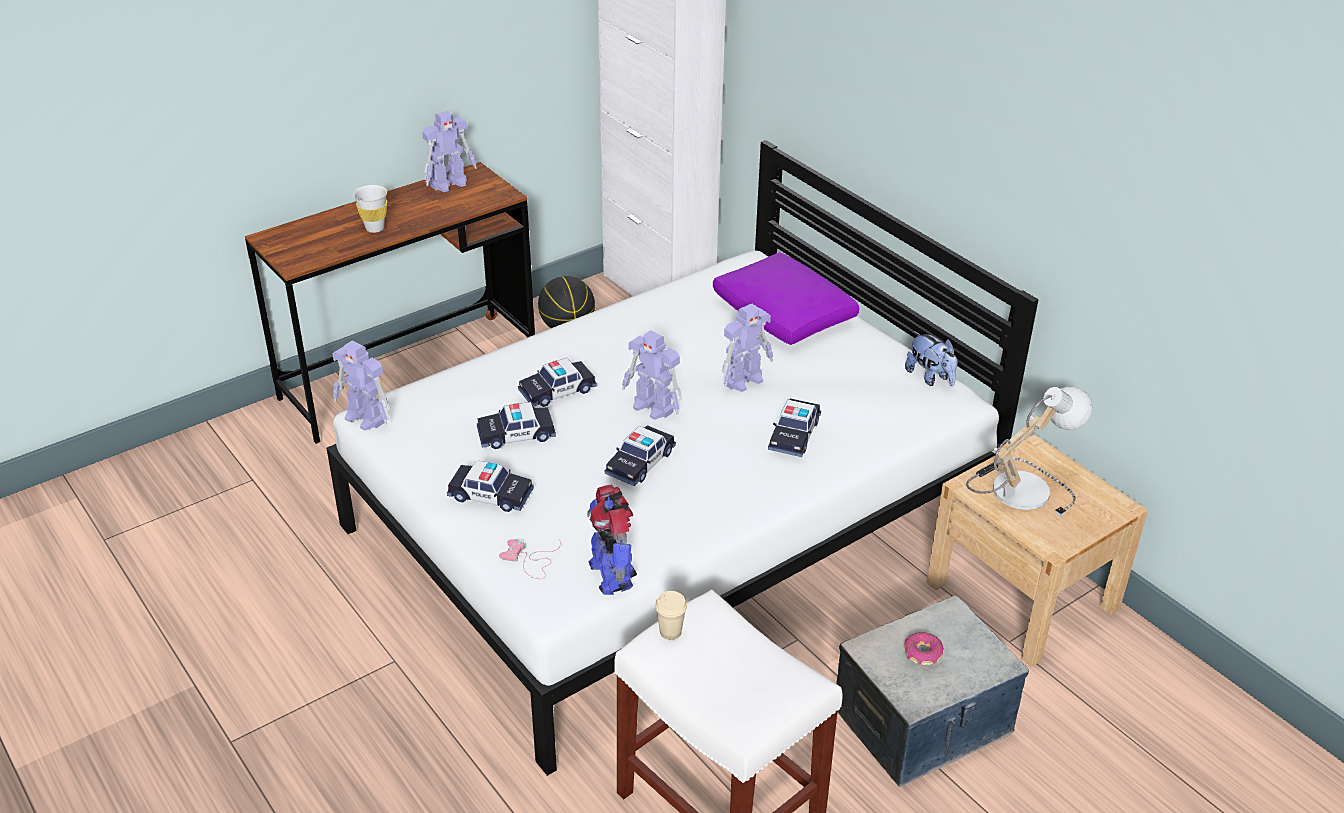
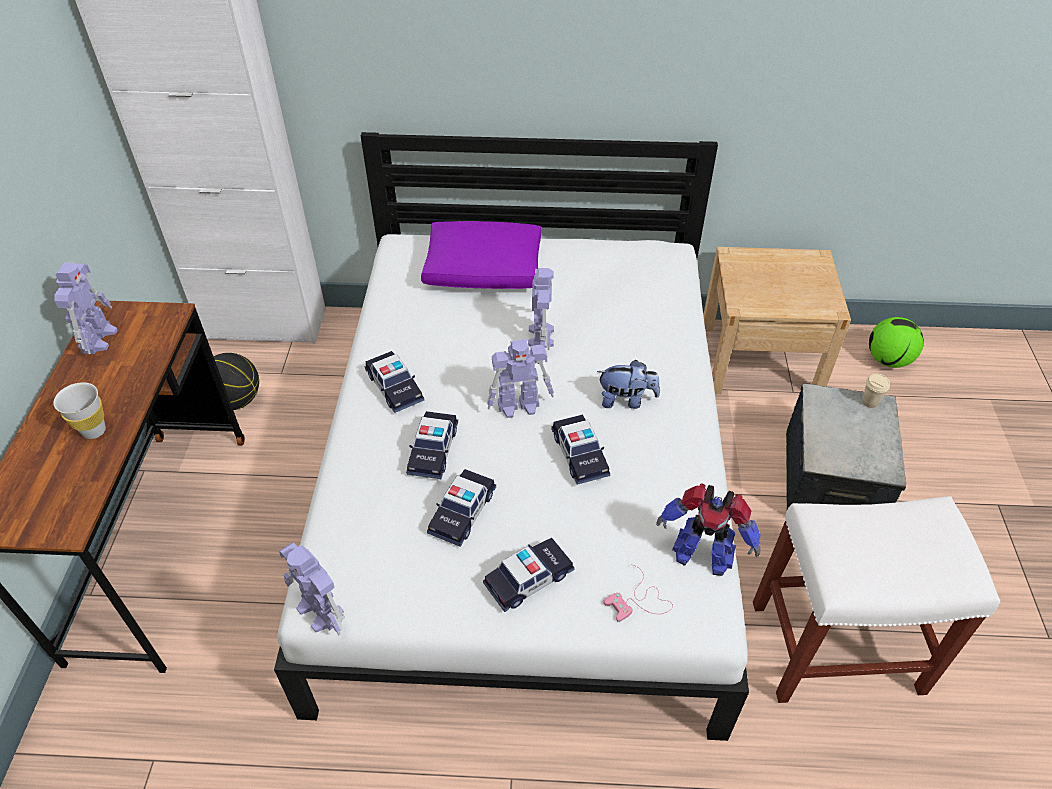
camera: 50 degrees left, 10 degrees up
(366, 418) = (321, 611): toy robot -> toy robot turned 60 degrees clockwise
(670, 632) = (837, 559): beige cup -> beige cup (870, 402)
(794, 435) = (632, 350): toy car -> toy car (394, 387)
(922, 654) = (846, 436): donut -> none
(930, 377) = (633, 249): plush toy -> plush toy (626, 400)
(1019, 487) = (763, 285): table lamp -> none
(1163, 697) = (888, 360): none -> football

